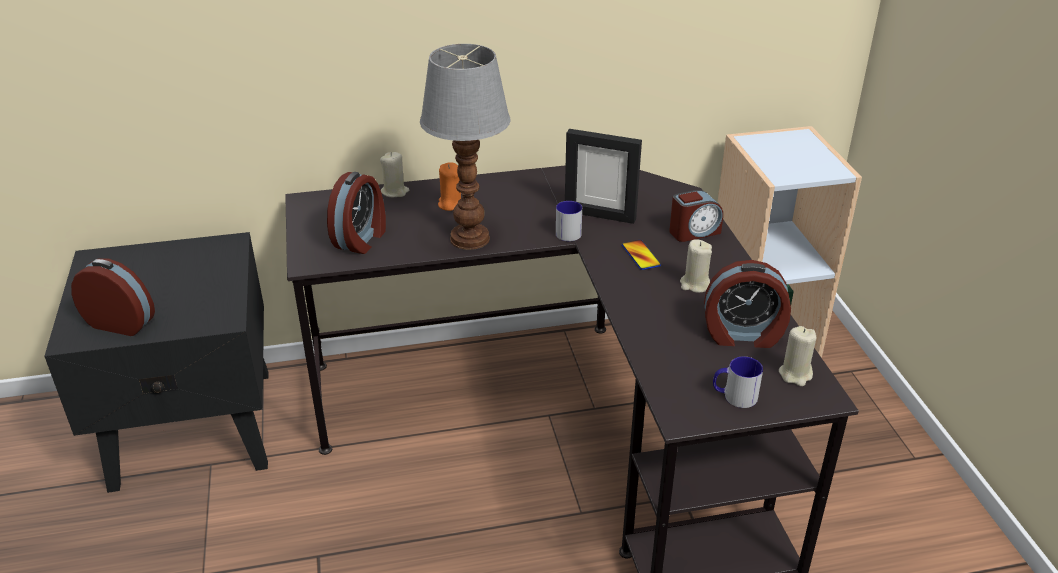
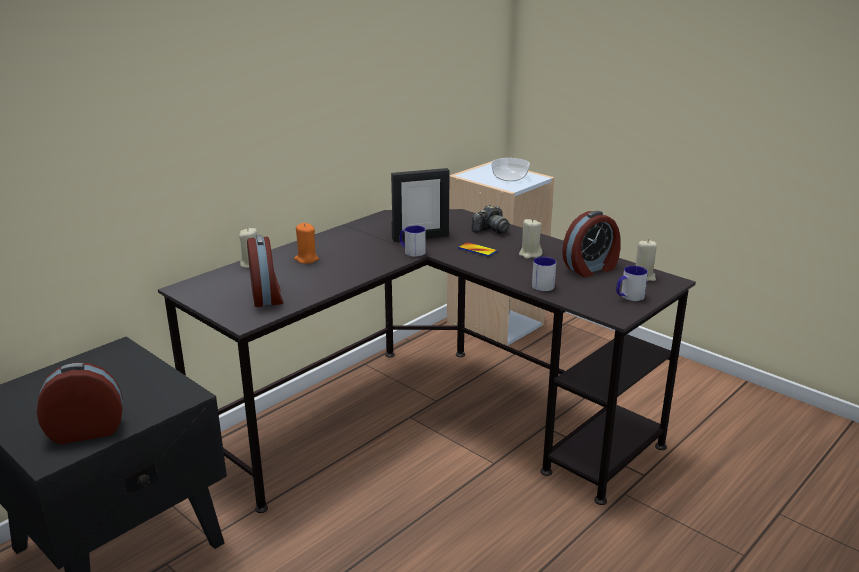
camera: 35 degrees left, 10 degrees down
(469, 238) = (349, 273): table lamp -> none
(652, 334) = (542, 284): none -> mug
(694, 232) = (491, 230): alarm clock -> camera
(798, 160) = (509, 177): none -> bowl

